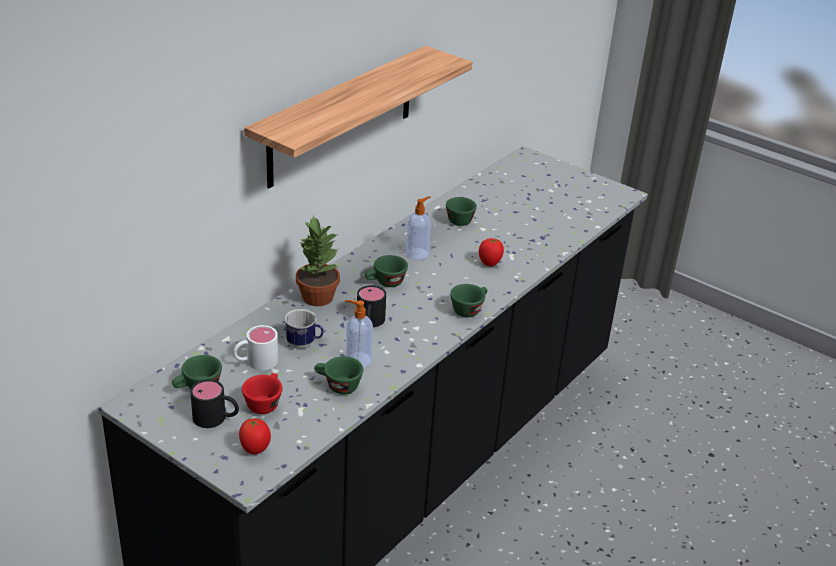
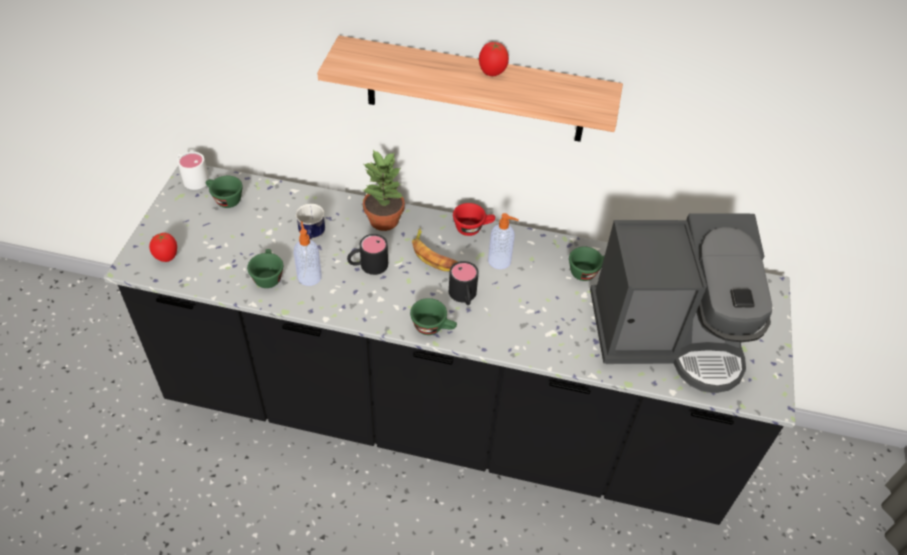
camera: 65 degrees right, 15 degrees up
(216, 418) = (194, 223): black mug -> black mug (463, 296)
(255, 362) = (273, 217): white mug -> white mug (192, 178)
(264, 402) = (225, 241): red cup -> red cup (473, 228)
(385, 283) = (435, 255): green cup -> banana
(489, 264) = (523, 319): tomato -> tomato (492, 73)
(546, 209) = (667, 335): none -> coffee machine

